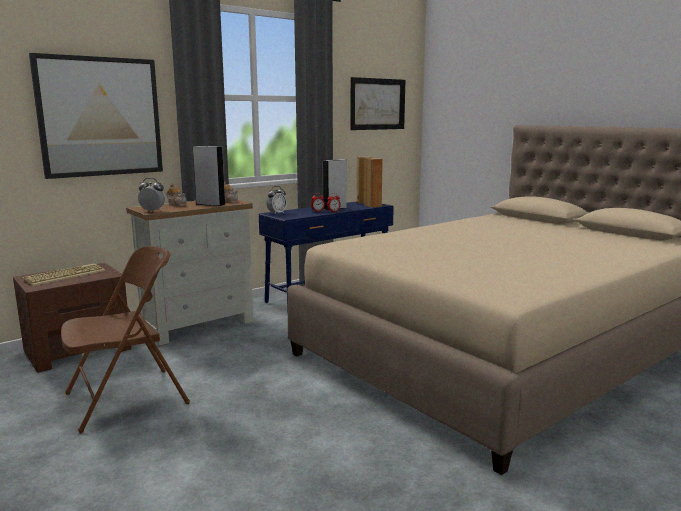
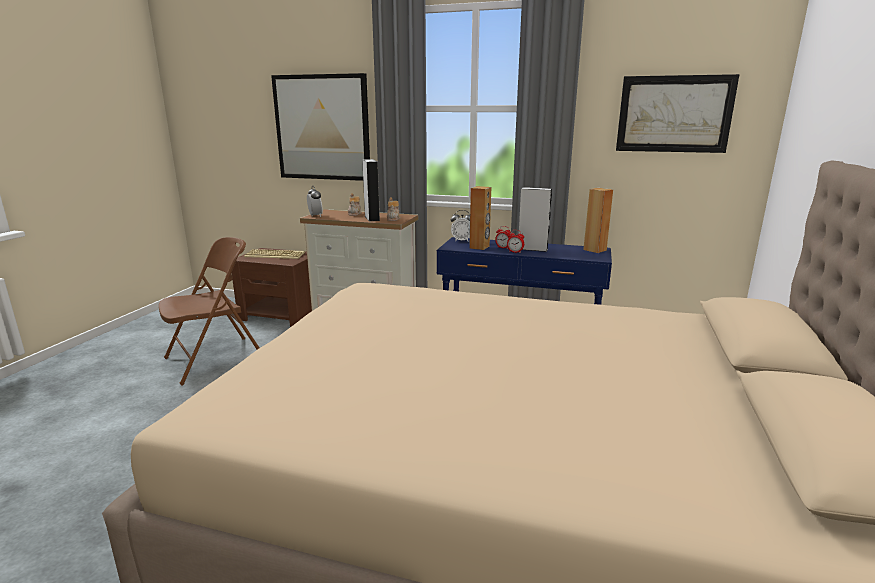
camera: 55 degrees right, 5 degrees up
(126, 399) = (215, 360): brown chair -> brown chair turned 60 degrees counterclockwise
(373, 206) = (584, 257): brown speaker -> brown speaker (479, 247)

